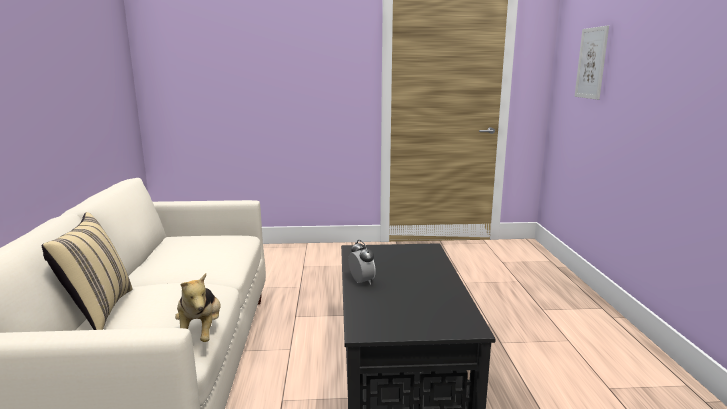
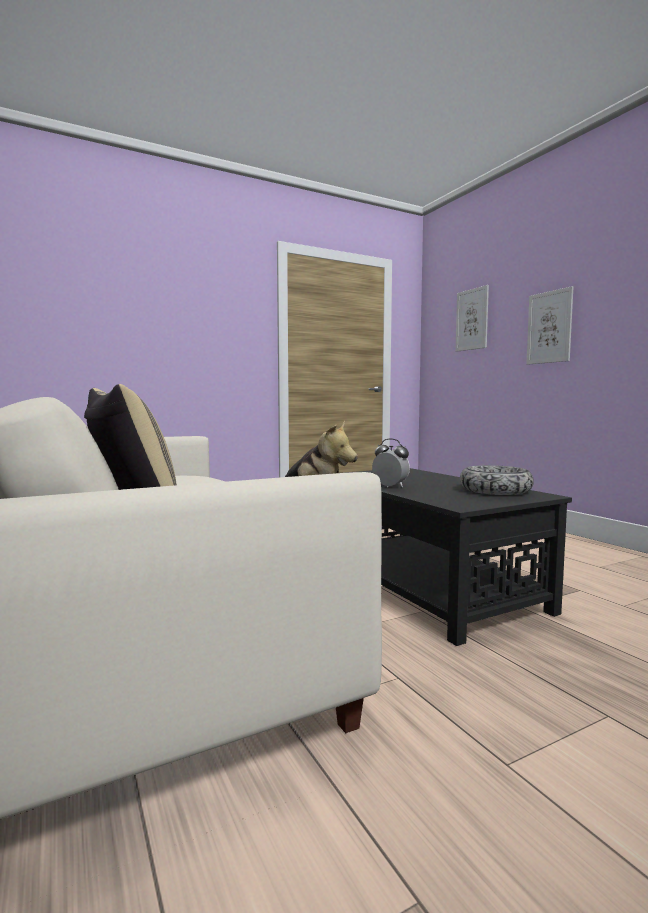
camera: 25 degrees left, 10 degrees down
(440, 309) = (495, 491): none -> bowl
(653, 91) = (549, 327): none -> picture

